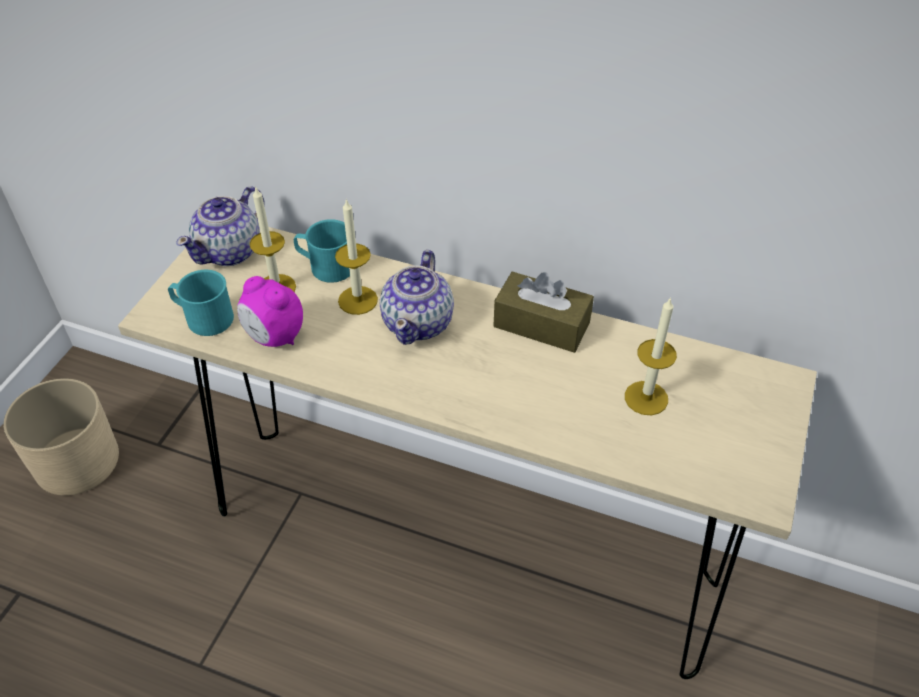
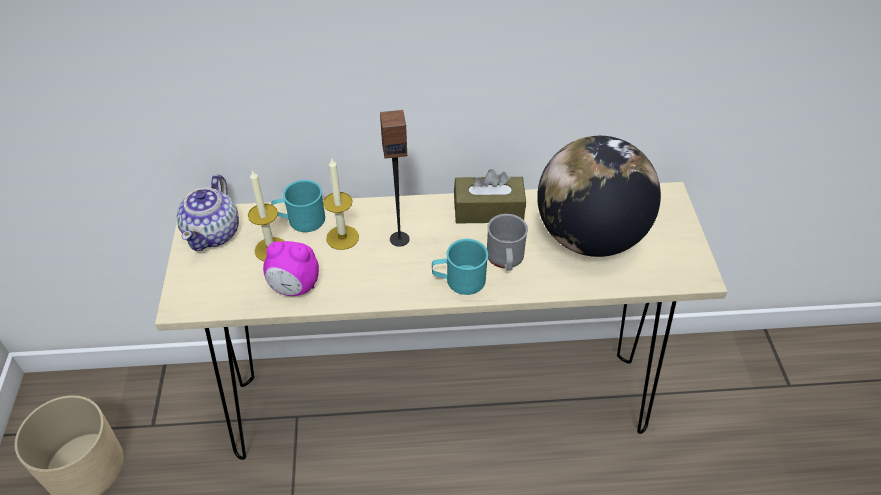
camera: 25 degrees left, 0 degrees up
(203, 317) = (226, 292): turquoise mug -> turquoise mug (459, 280)
(418, 323) = (399, 239): teapot -> speaker
(525, 389) = (505, 259): none -> grey mug
(646, 398) = (589, 237): candle -> globe

